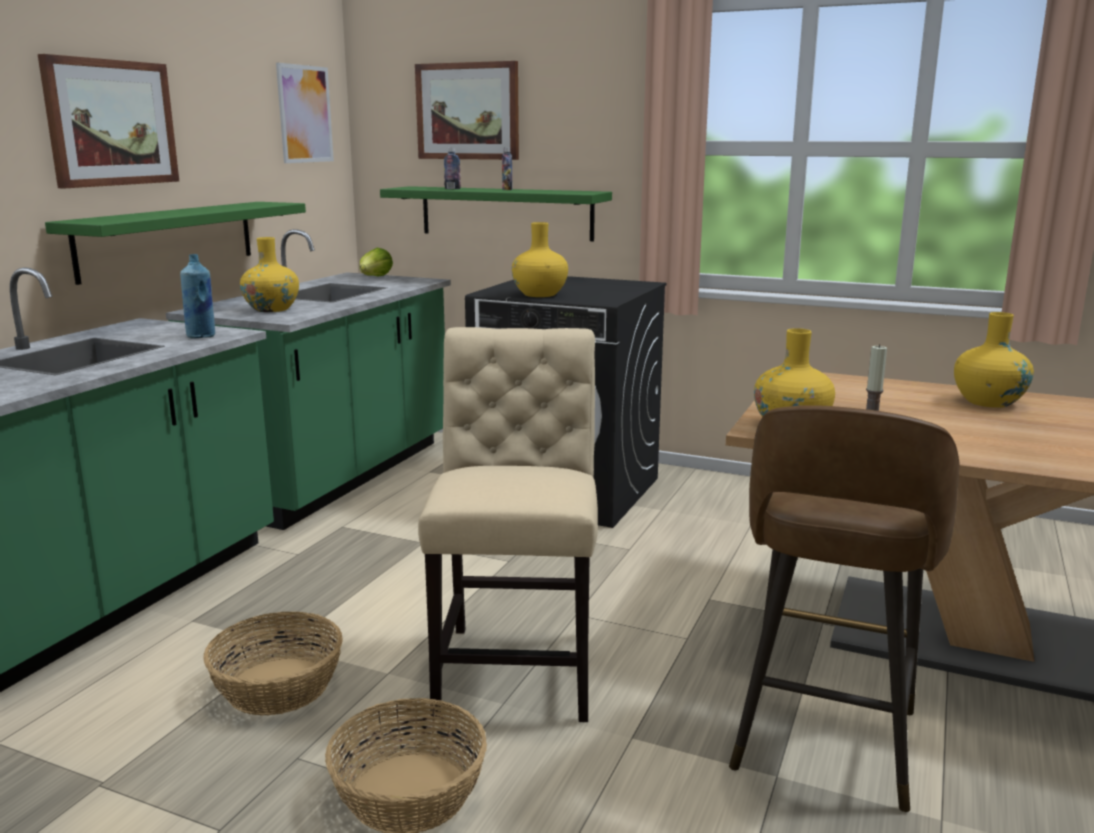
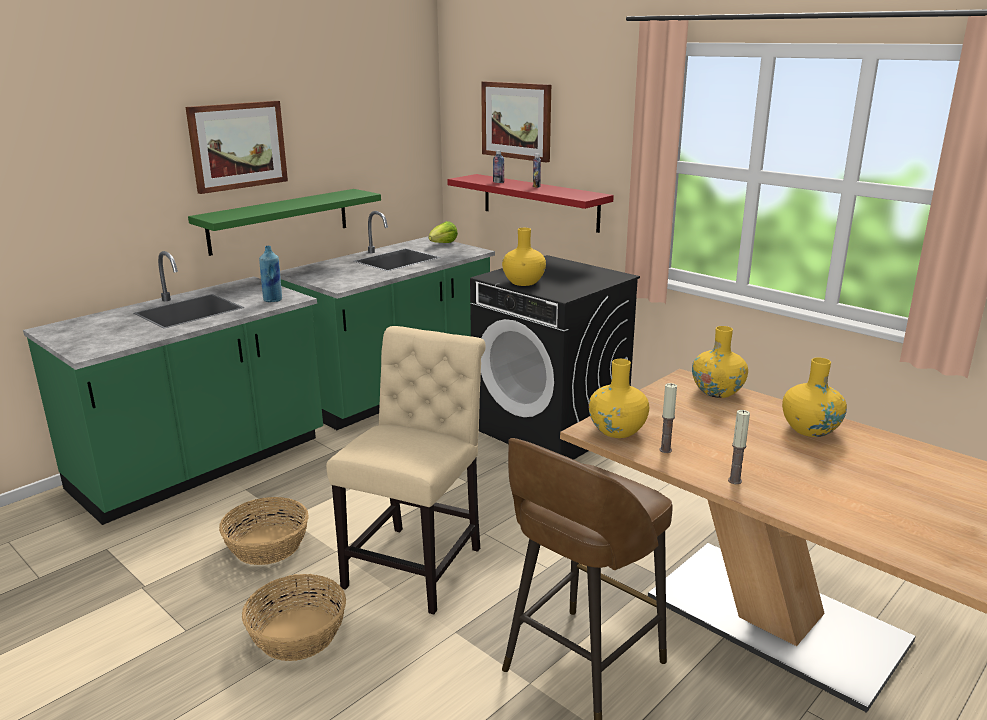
camera: 20 degrees right, 5 degrees up
(272, 309) = (341, 275): yellow vase -> yellow vase (717, 391)
(305, 114) = (398, 120): picture -> none
(506, 213) = (540, 202): green shelf -> red shelf
(982, 453) = (734, 480): none -> candle

